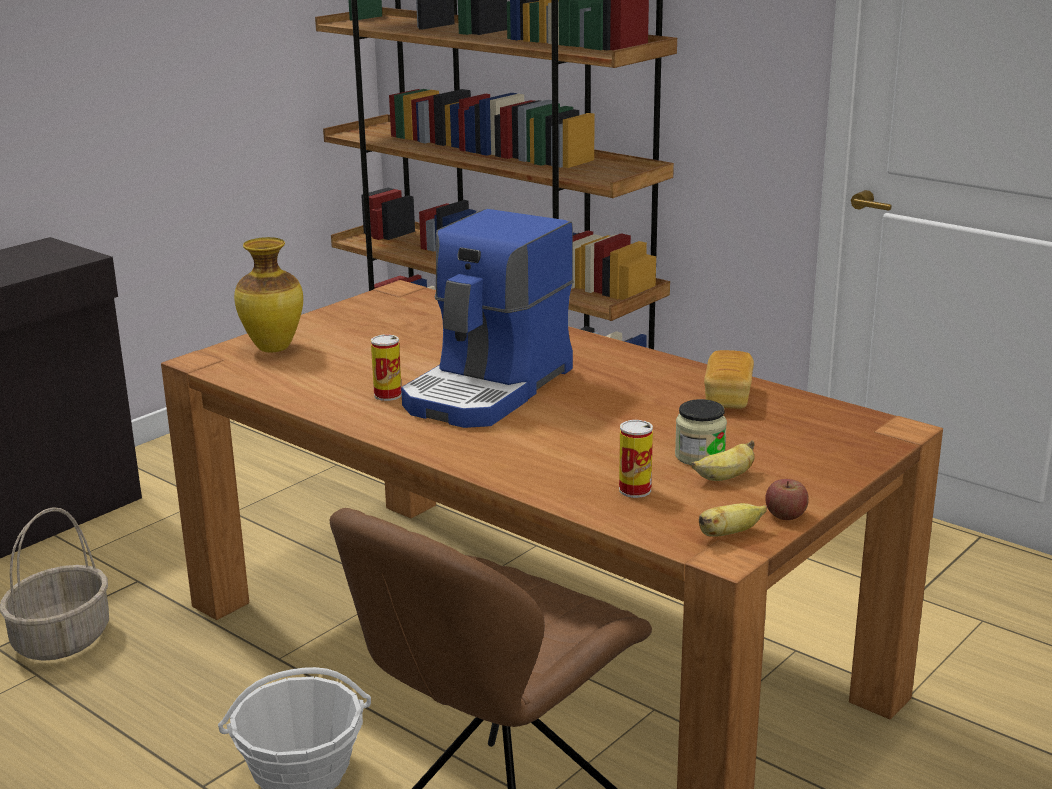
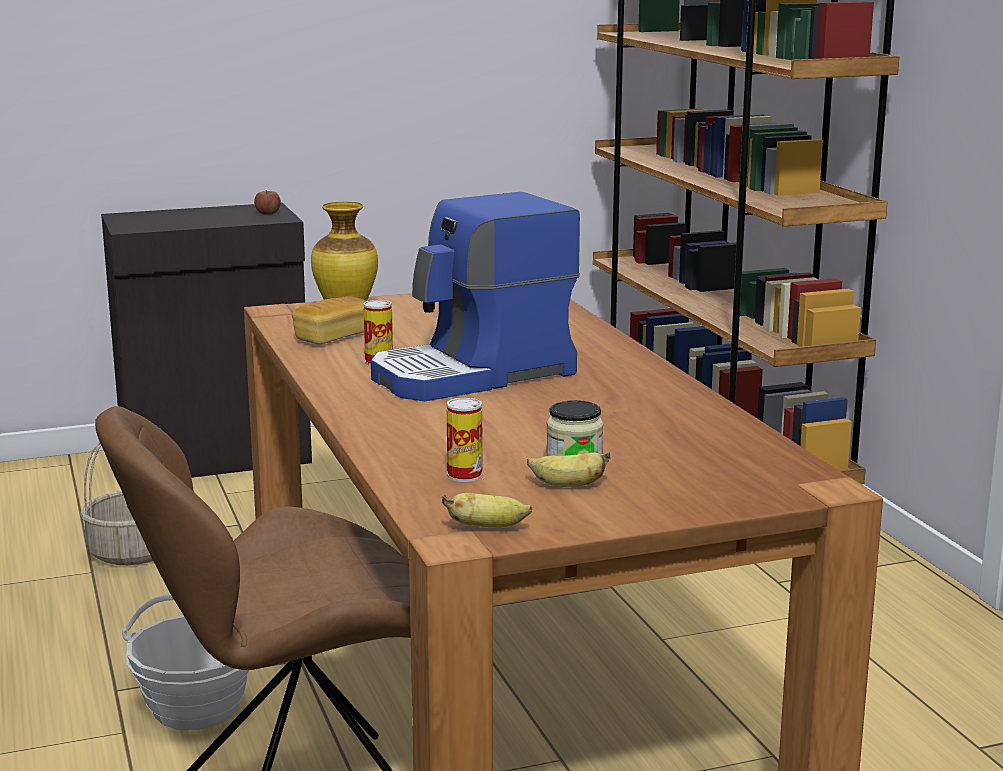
camera: 30 degrees right, 5 degrees down
(728, 397) = (691, 425): bread -> bread (332, 337)
(785, 515) = (571, 527): apple -> apple (268, 213)

